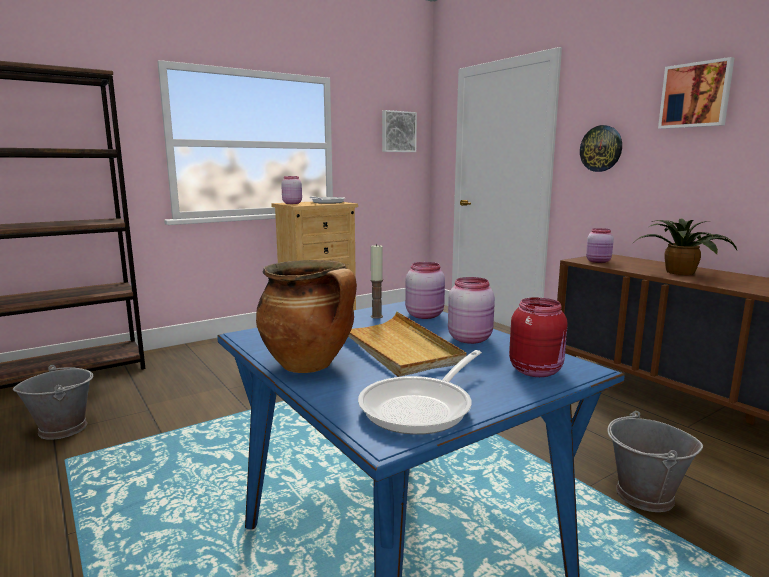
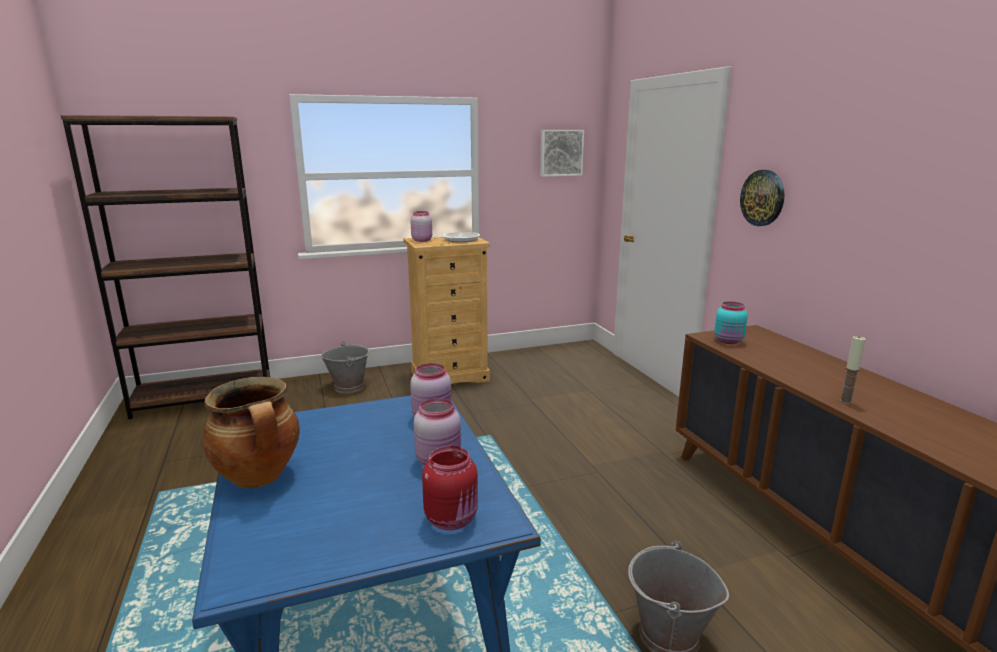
camera: 15 degrees right, 5 degrees up
(63, 428) = (173, 458): grey bucket -> grey bucket (349, 386)
(376, 316) = (385, 414): candle -> candle (845, 401)
(396, 347) = (357, 463): beige tray -> none
(422, 407) = (297, 552): frying pan -> none
(599, 261) = (729, 341): pink jar -> turquoise jar
(681, 272) = (813, 371): potted plant -> none
(695, 95) = (865, 147): picture -> none

